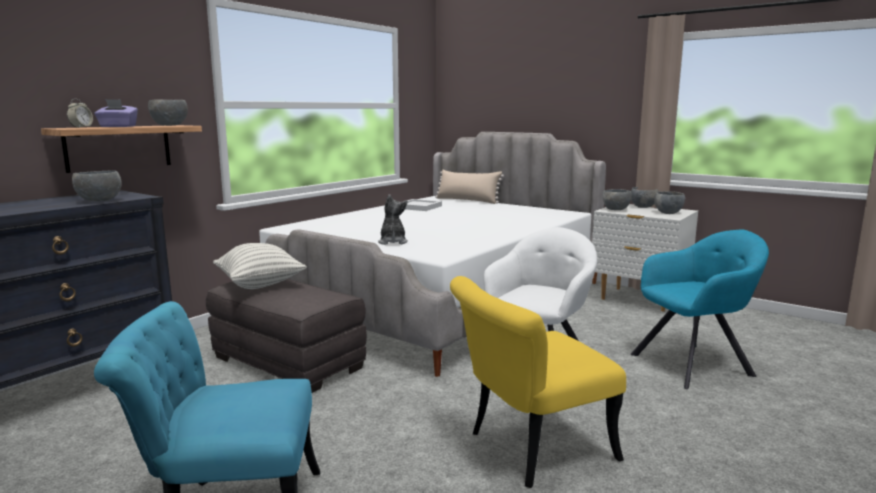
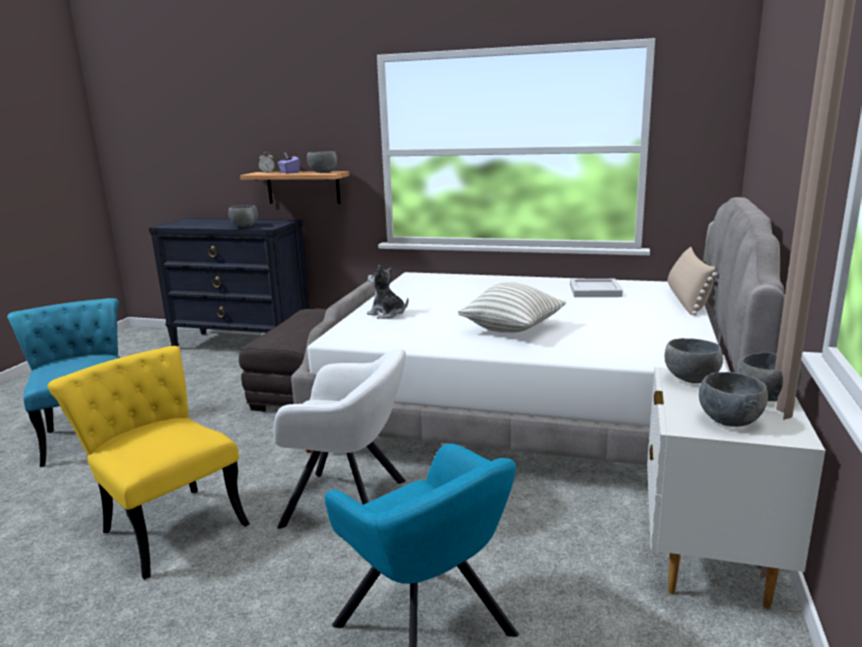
camera: 70 degrees right, 5 degrees up
(260, 284) = (313, 316): pillow -> pillow (512, 329)
(392, 242) = (387, 314): plush toy -> plush toy turned 120 degrees counterclockwise

